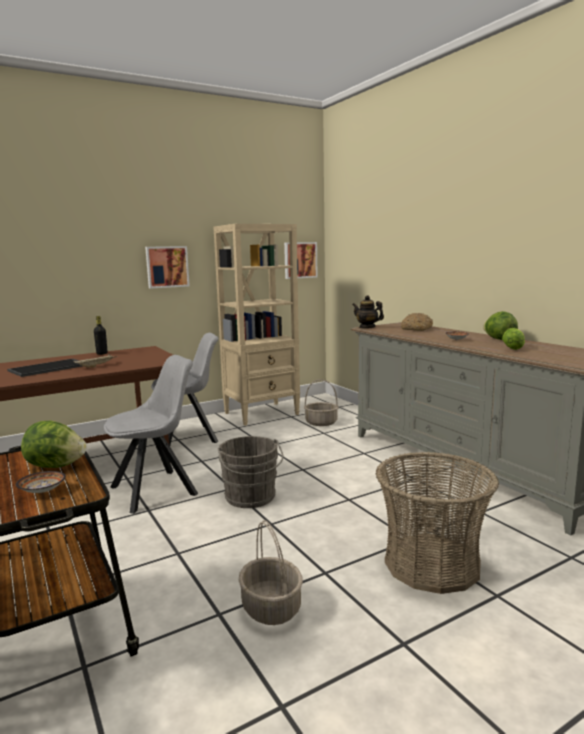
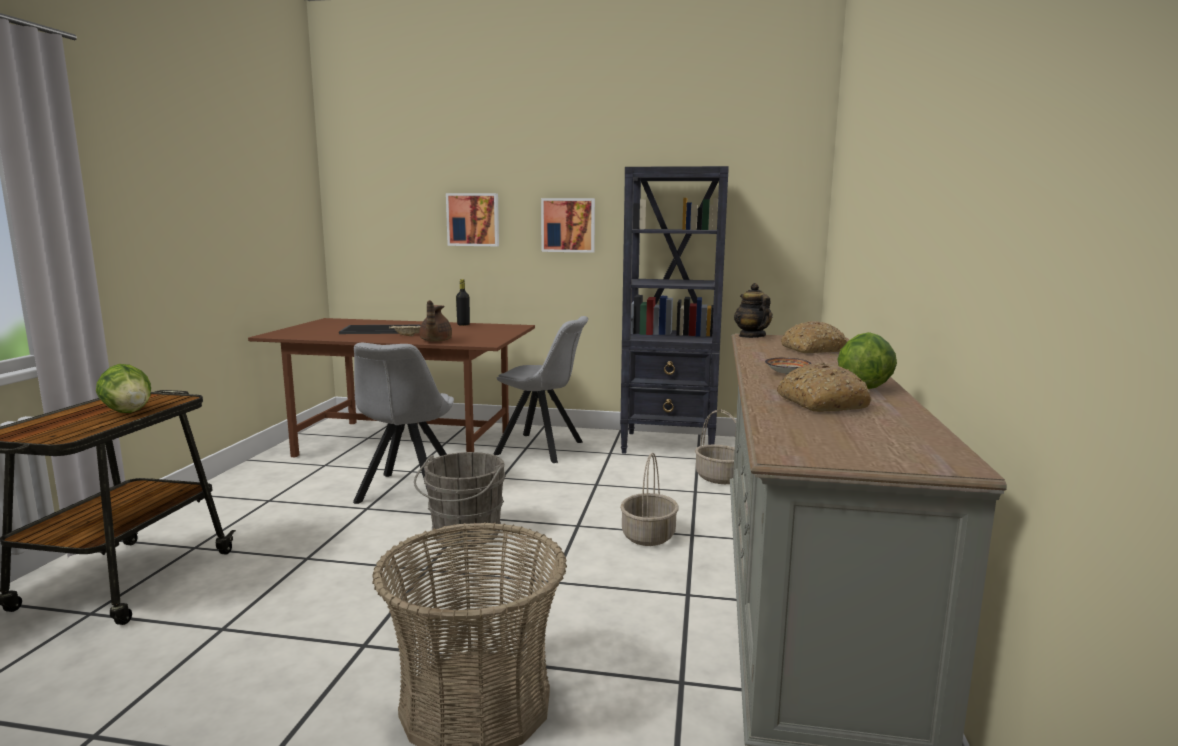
camera: 40 degrees right, 0 degrees up
(42, 491) = (63, 427): bowl -> none
(129, 366) = (435, 341): none -> brown teapot
(156, 490) = (409, 492): grey chair -> grey chair turned 90 degrees clockwise
(262, 413) = (670, 445): beige bookcase -> black bookcase
(272, 608) = (259, 649): basket -> basket (649, 536)
(300, 260) = (778, 224): picture -> picture (473, 219)
(514, 347) = (820, 403): lettuce -> bread

